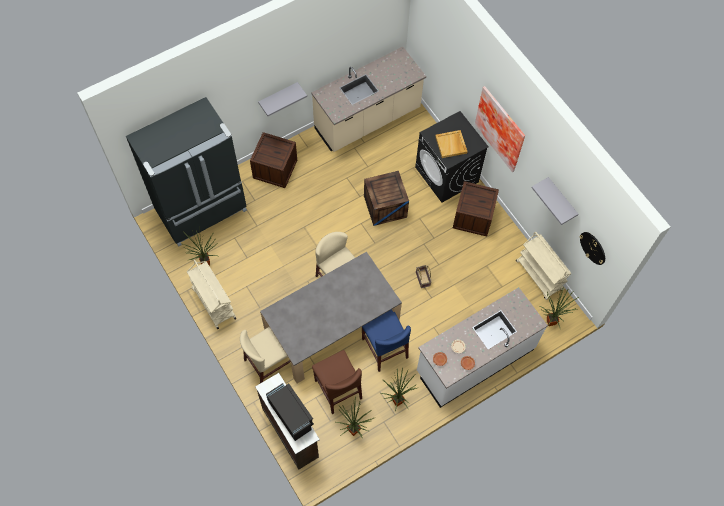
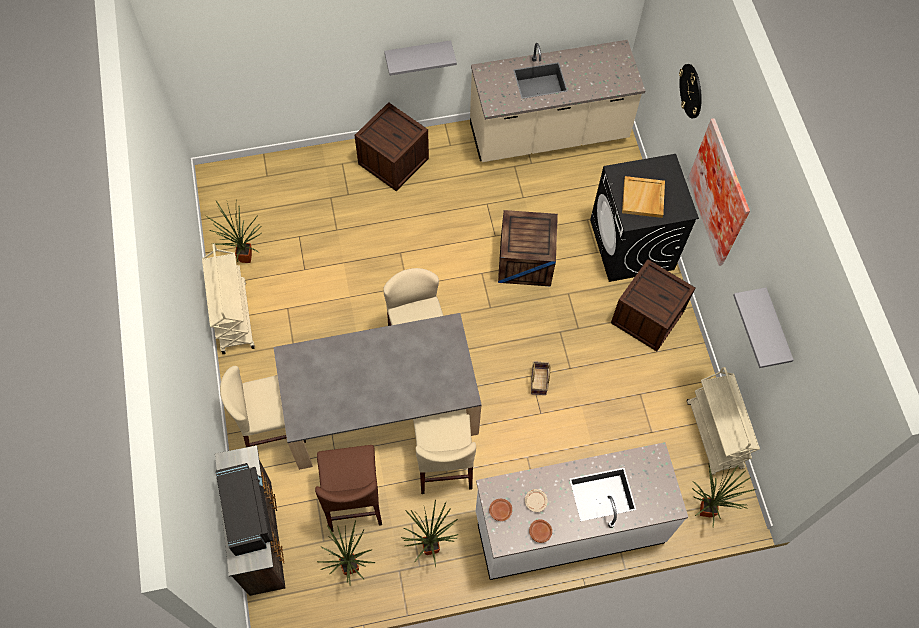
camera: 20 degrees right, 0 degrees up
(202, 210) = (272, 186): black fridge -> none
(384, 348) = (444, 463): blue chair -> beige chair
(593, 248) = (800, 421): wall clock -> wall clock (691, 91)

